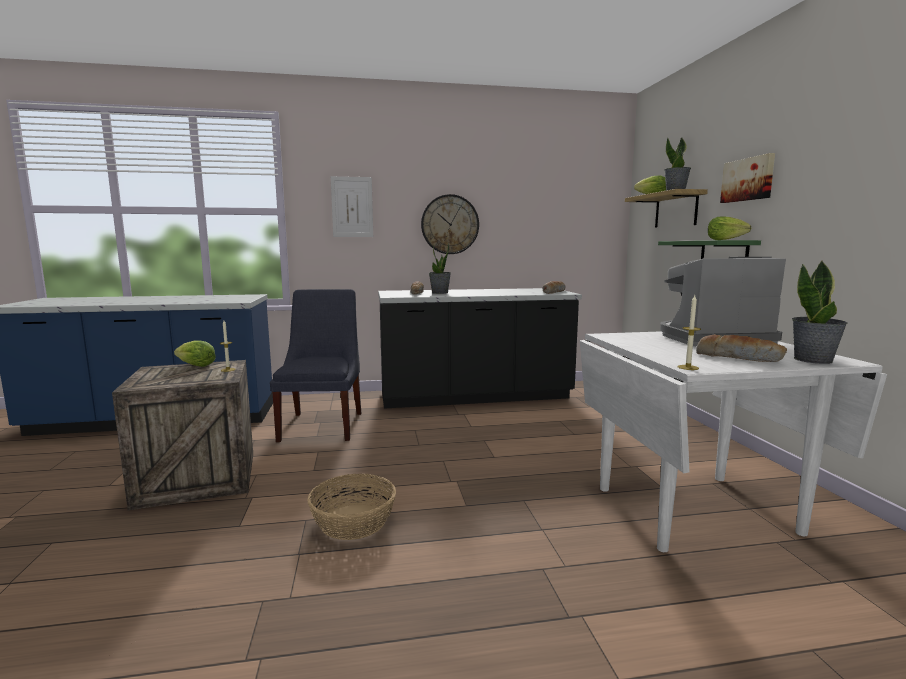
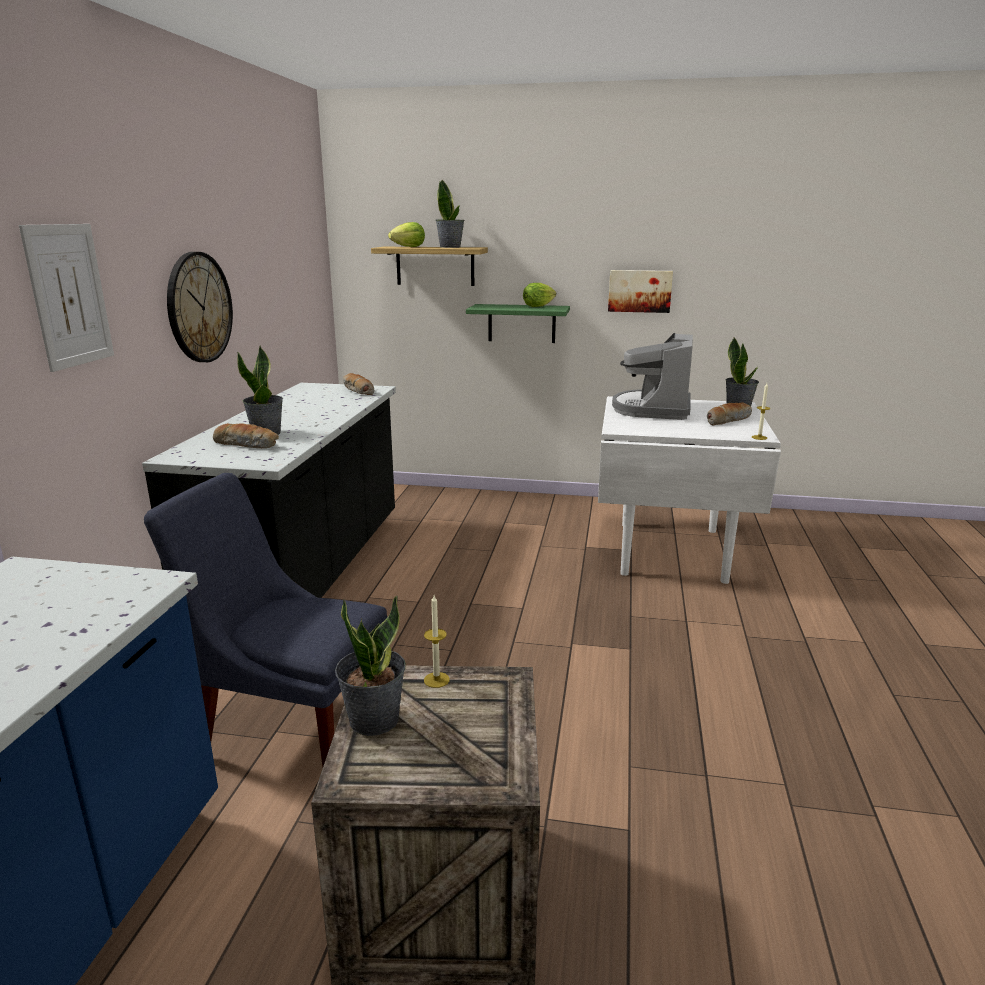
camera: 70 degrees left, 10 degrees up
(196, 366) = (373, 719): lettuce -> potted plant
(353, 522) = (645, 728): basket -> none
(748, 179) = (546, 244): picture -> picture (639, 291)

